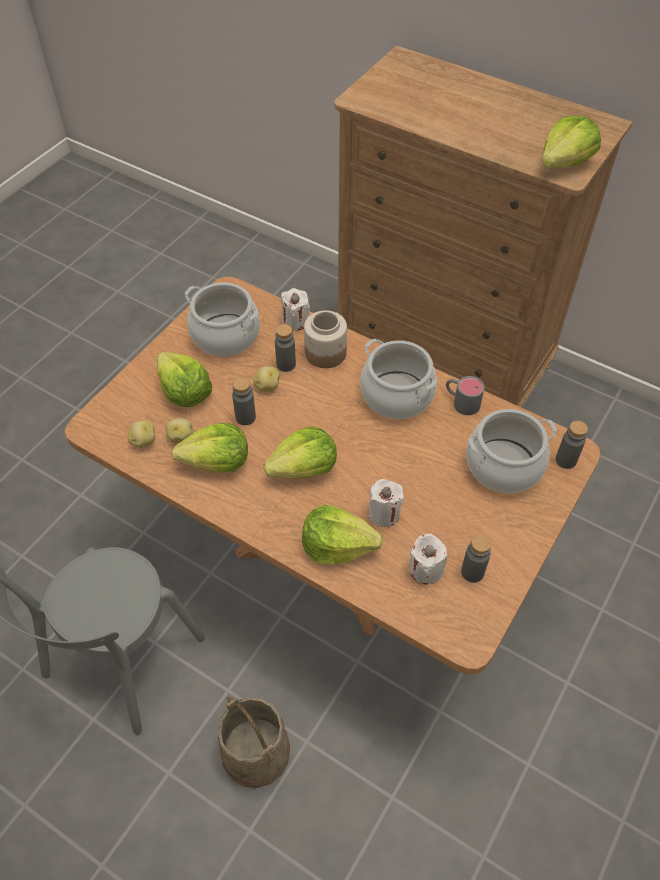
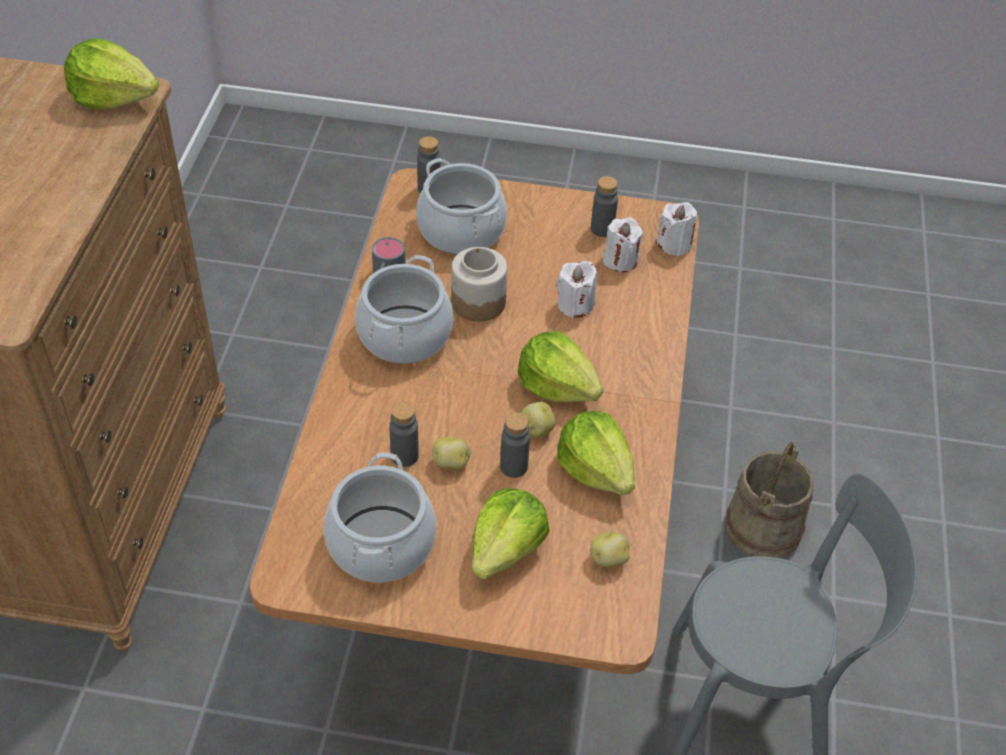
camera: 115 degrees left, 5 degrees down
(181, 437) = (580, 521): potato -> potato (536, 429)
(295, 321) = (318, 473): white candle -> white candle (674, 244)
(326, 353) = (364, 421): jar -> jar (478, 302)
(337, 545) = (636, 330): lettuce -> none

